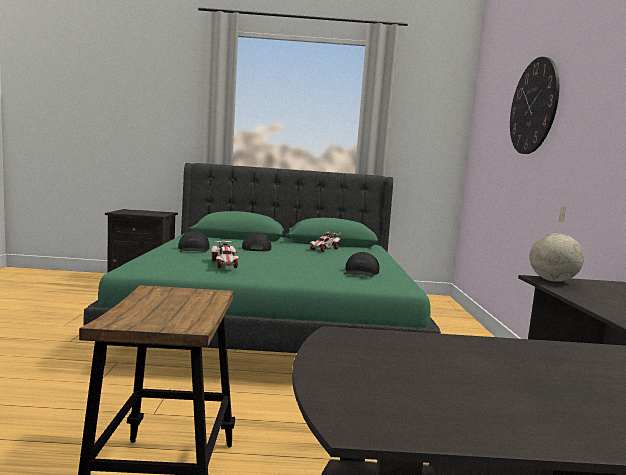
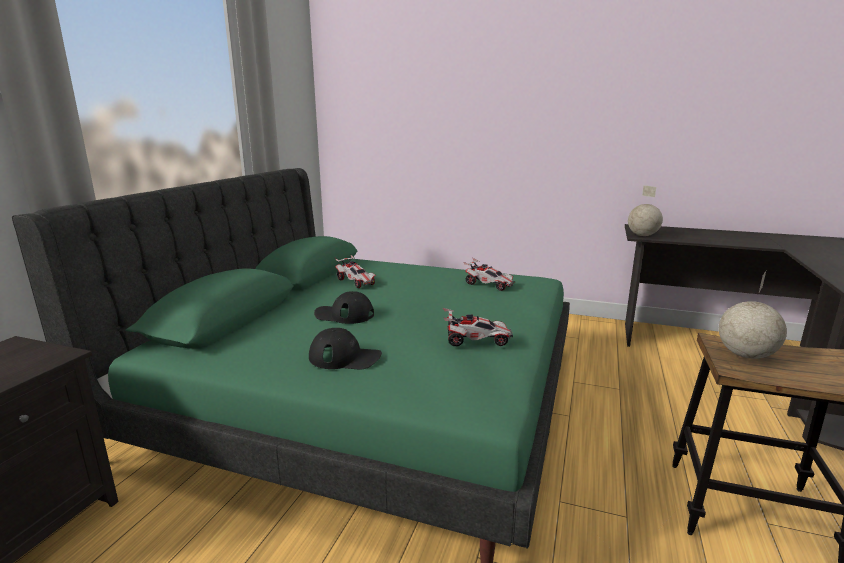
camera: 70 degrees left, 10 degrees up
(180, 296) = (745, 355): none -> globe
(361, 272) = (489, 285): black cap -> toy car
(533, 106) = (468, 89): wall clock -> none

